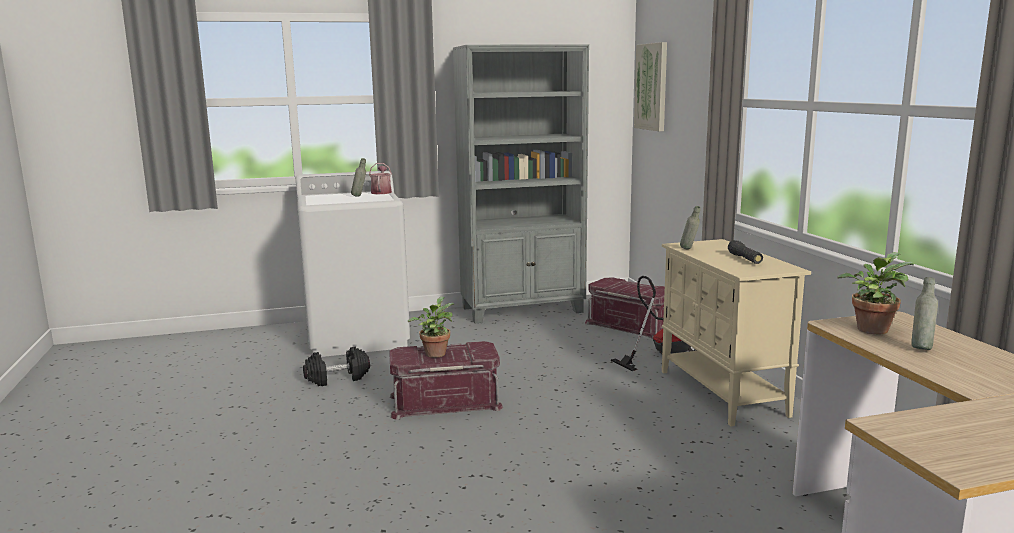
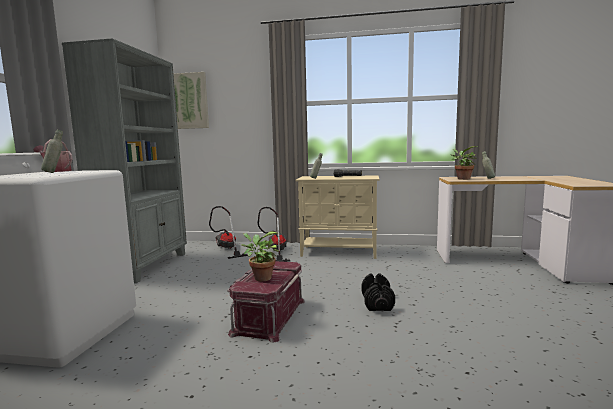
camera: 65 degrees left, 5 degrees down
(337, 378) = (148, 358): black dumbbell -> black dumbbell (377, 303)
(631, 325) = (227, 249): red storage box -> vacuum cleaner

